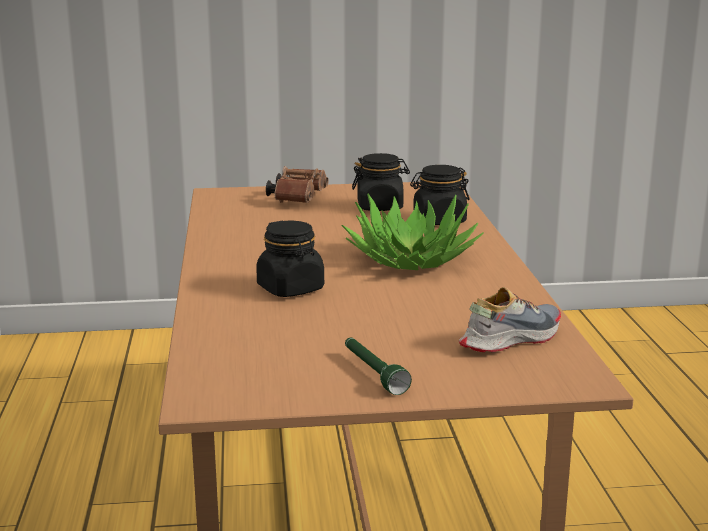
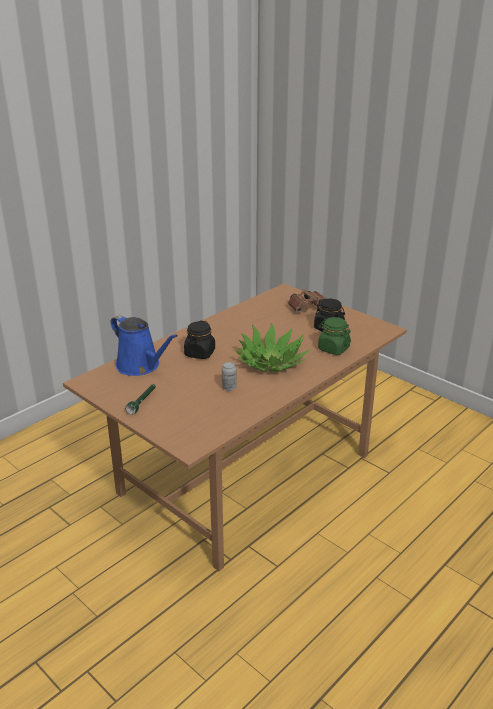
camera: 50 degrees right, 10 degrees up
(242, 339) = (141, 366): none -> blue watering can
(437, 302) = (229, 388): none -> can
(439, 221) = (333, 349): black jar -> green jar
(510, 339) = (212, 417): shoe -> none

